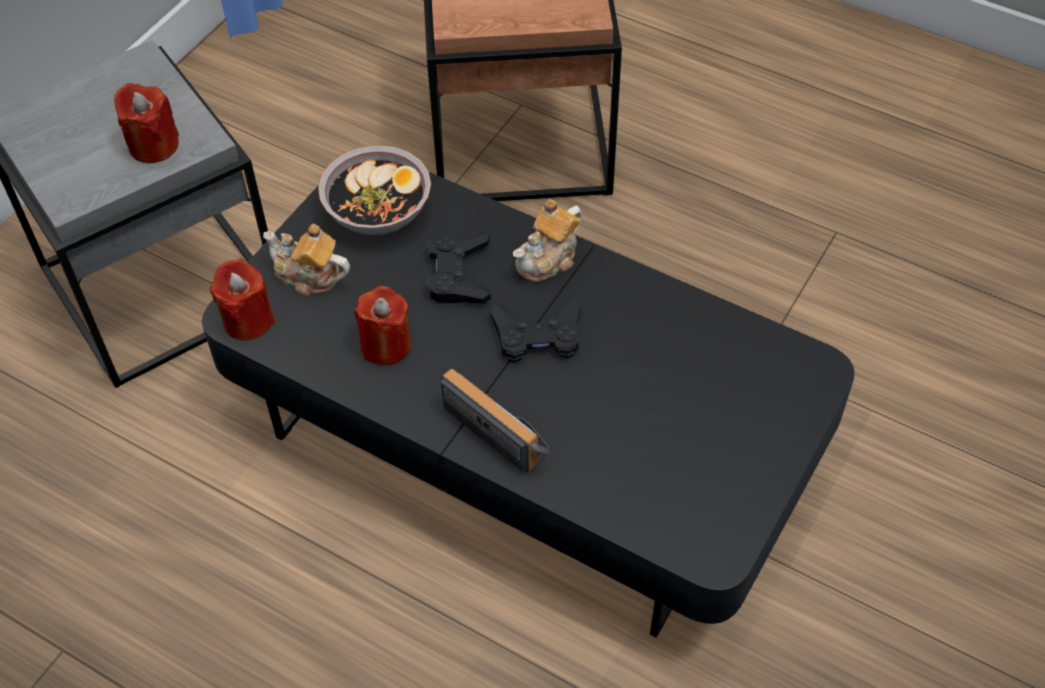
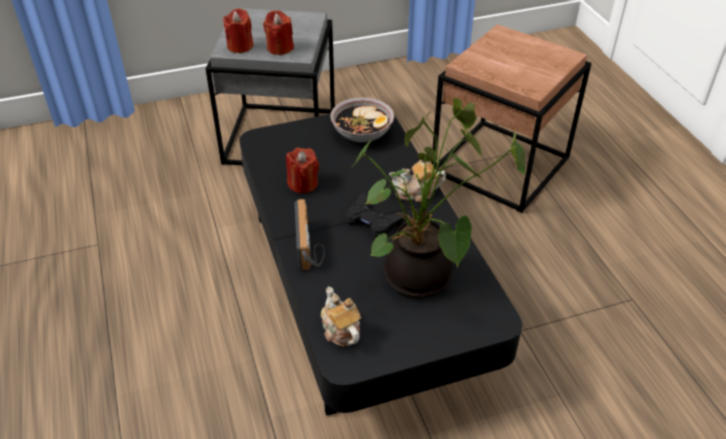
camera: 40 degrees right, 10 degrees down
(248, 320) = (260, 143): red candle -> red candle (240, 46)
(309, 276) = (303, 141): teapot -> teapot (340, 330)
(458, 274) = (367, 175): black game controller -> none
(683, 379) = (421, 280): none -> potted plant

